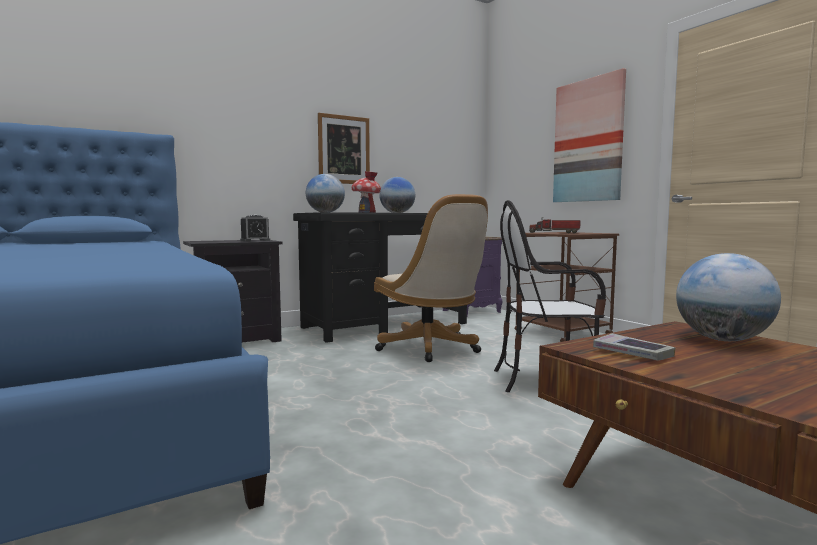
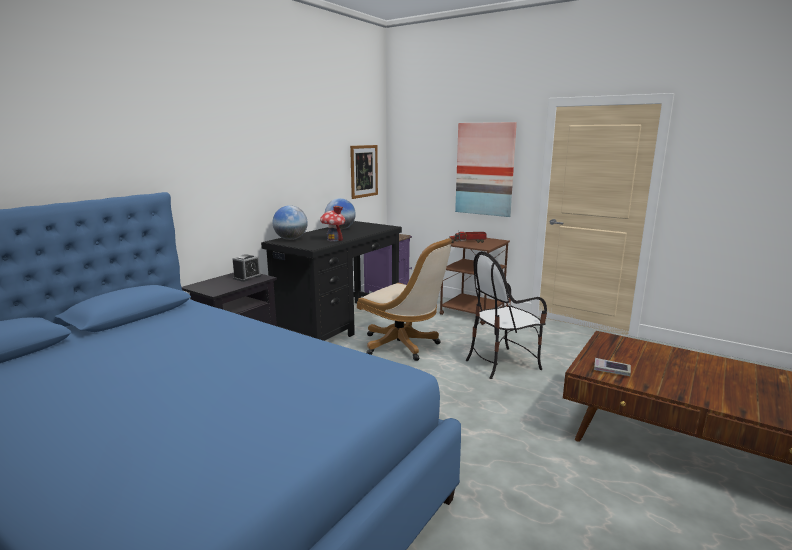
camera: 25 degrees left, 10 degrees up
(344, 150) = (292, 176): picture -> picture (364, 171)
(723, 340) = (633, 347): globe -> none

